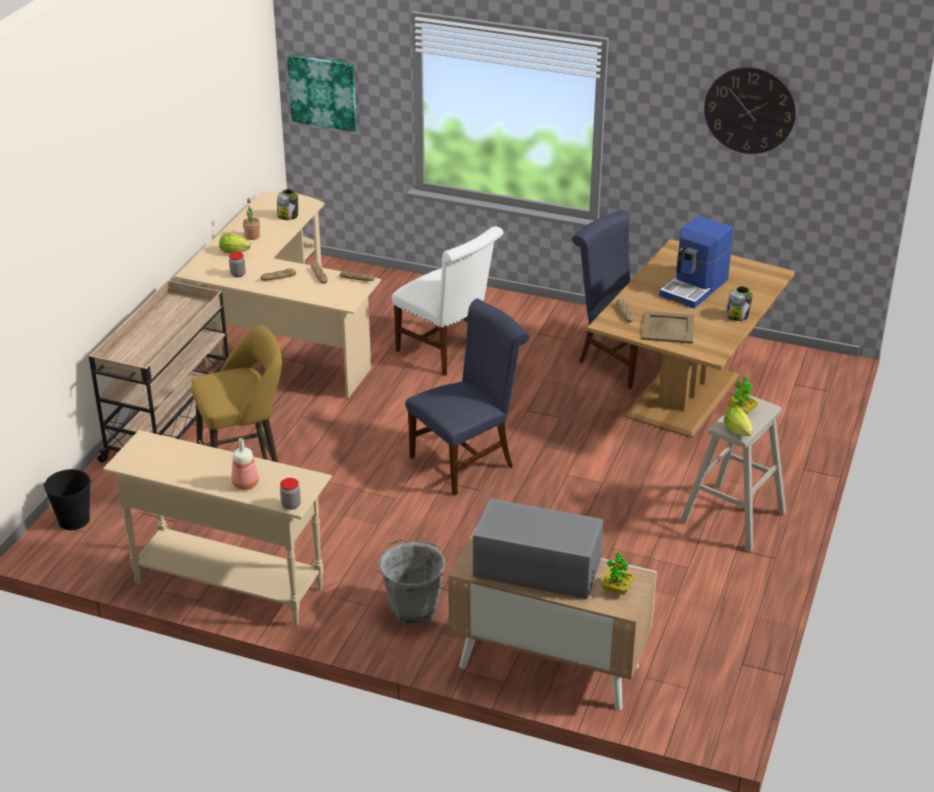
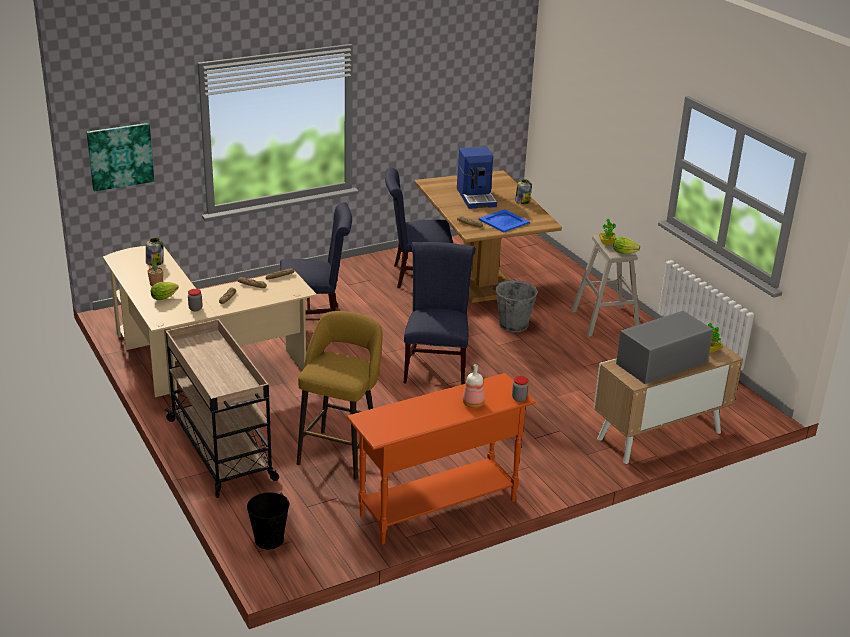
camera: 50 degrees left, 5 degrees down
(228, 585) = (437, 508): beige console table -> orange console table
(412, 608) = (552, 453): grey bucket -> grey bucket (512, 325)
(447, 352) = (316, 319): white chair -> blue chair
(668, 328) = (504, 221): beige tray -> blue tray
(749, 110) = (448, 70): wall clock -> none

